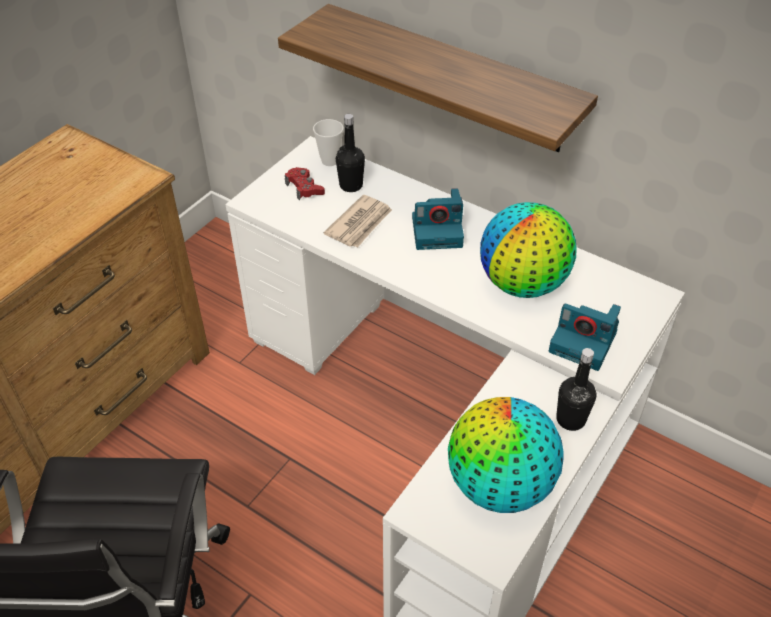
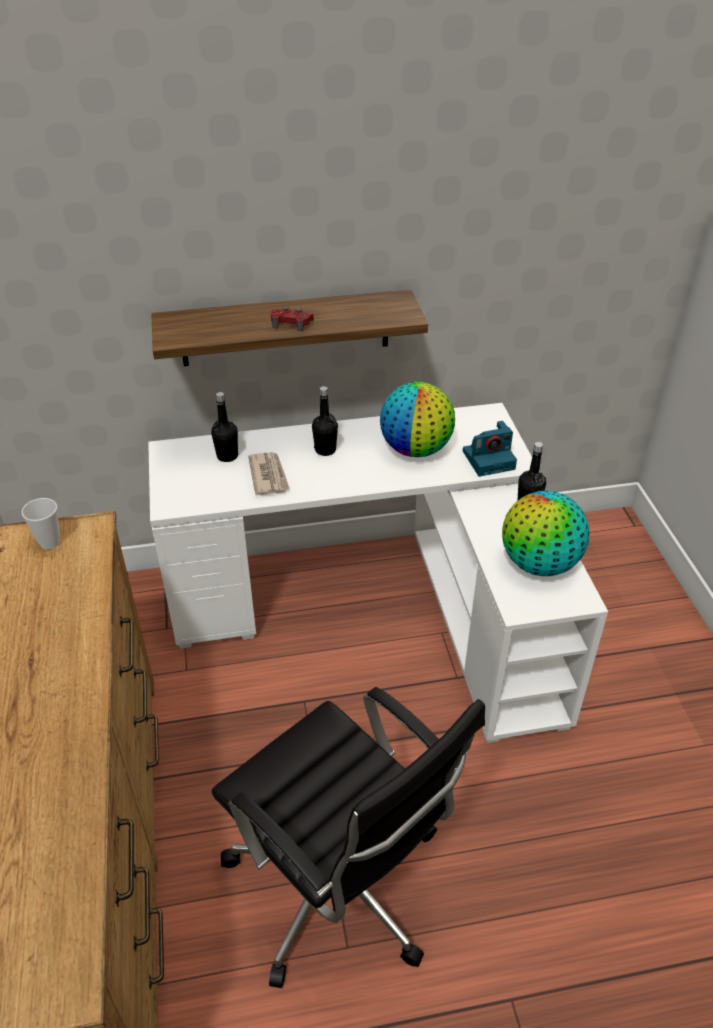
camera: 45 degrees left, 5 degrees down
(304, 188) = (196, 476): red game controller -> red game controller (291, 323)
(330, 161) = (188, 449): cup -> cup (49, 542)
(438, 231) = (325, 450): camera -> black bottle

